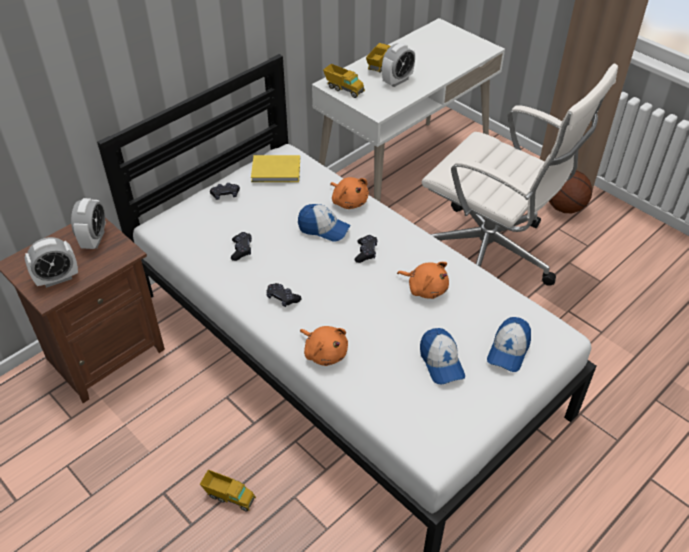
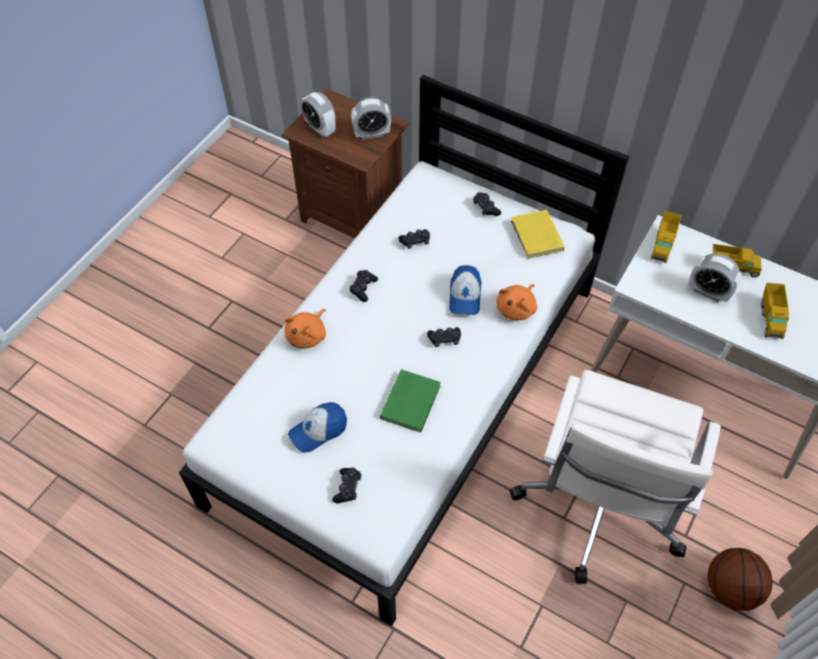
camera: 75 degrees right, 10 degrees up
(229, 497) = (236, 345): toy truck -> toy truck (770, 318)
(425, 288) = (412, 401): orange plush toy -> green book
(508, 350) = (347, 487): cap -> black game controller

